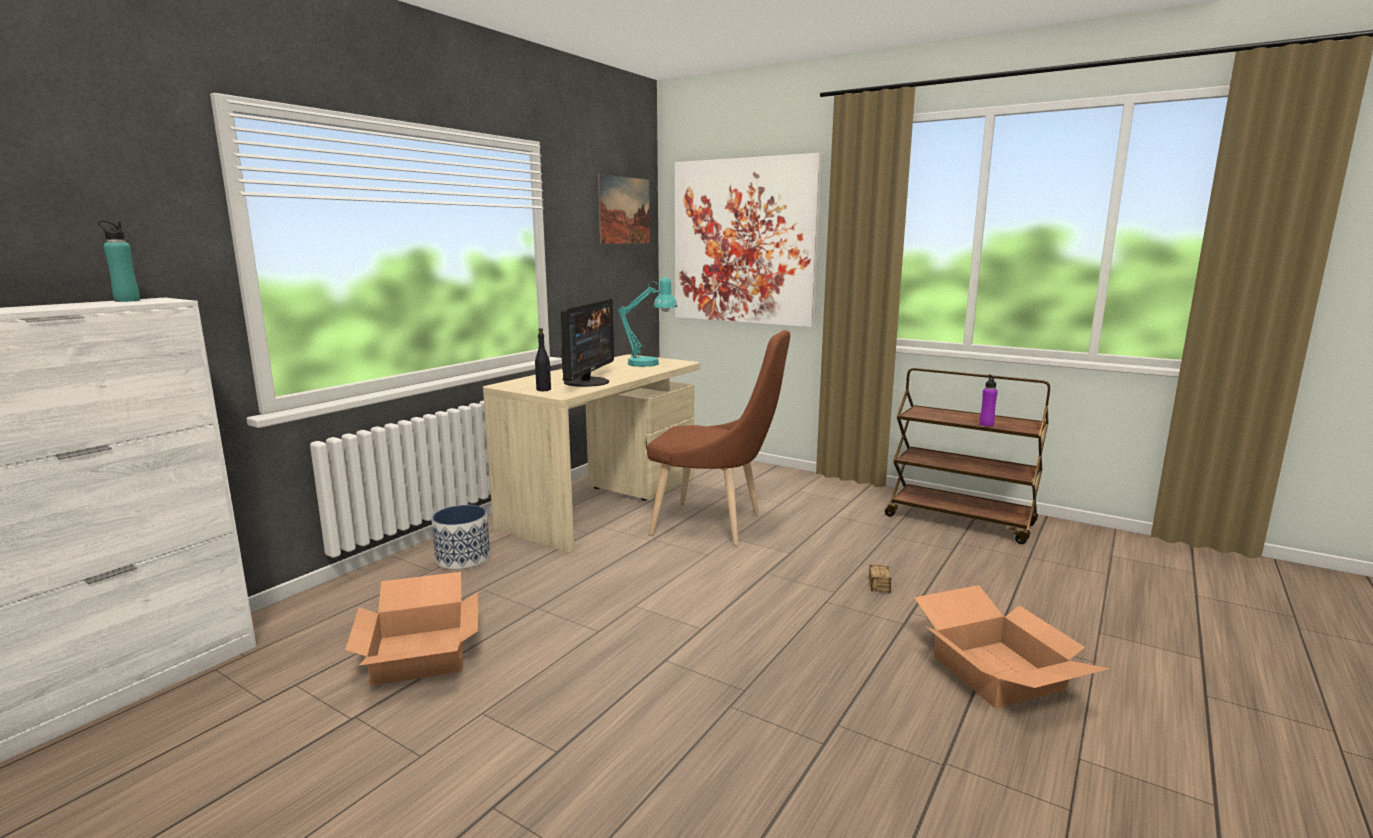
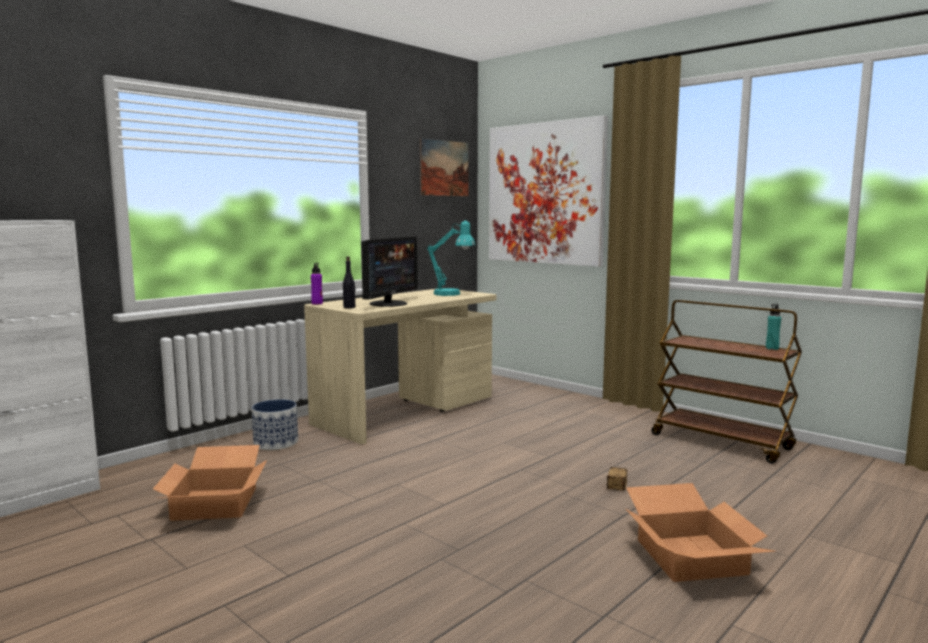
camera: 10 degrees right, 5 degrees down
(127, 300) = (28, 219): turquoise bottle -> turquoise bottle (772, 348)
(715, 525) = (493, 432): brown chair -> none
(986, 424) = (738, 350): purple bottle -> purple bottle (317, 303)

